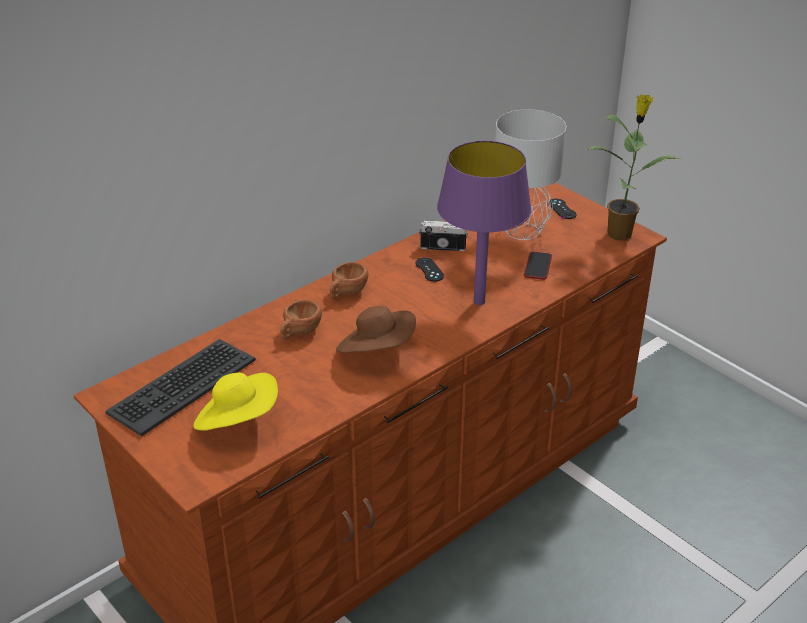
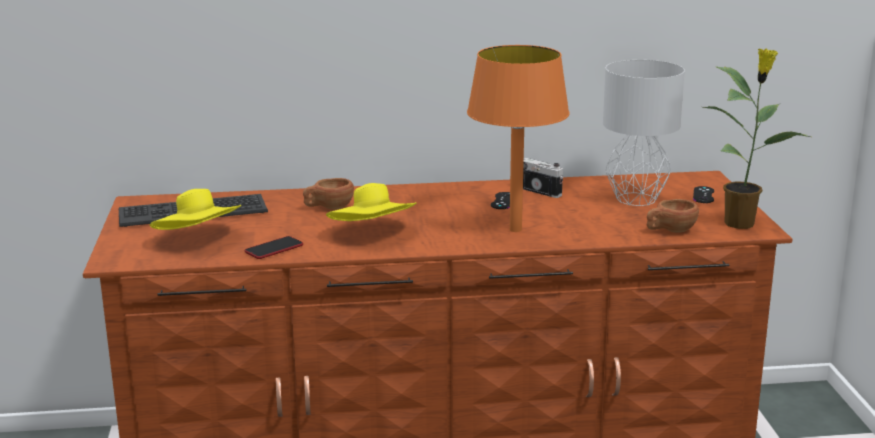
camera: 35 degrees right, 15 degrees down
(347, 293) = (406, 196): brown cup -> brown cup (670, 231)
(377, 350) = (373, 233): brown hat -> yellow hat
(479, 302) = (515, 229): purple table lamp -> orange table lamp
(537, 266) = (612, 223): phone -> phone (274, 249)

